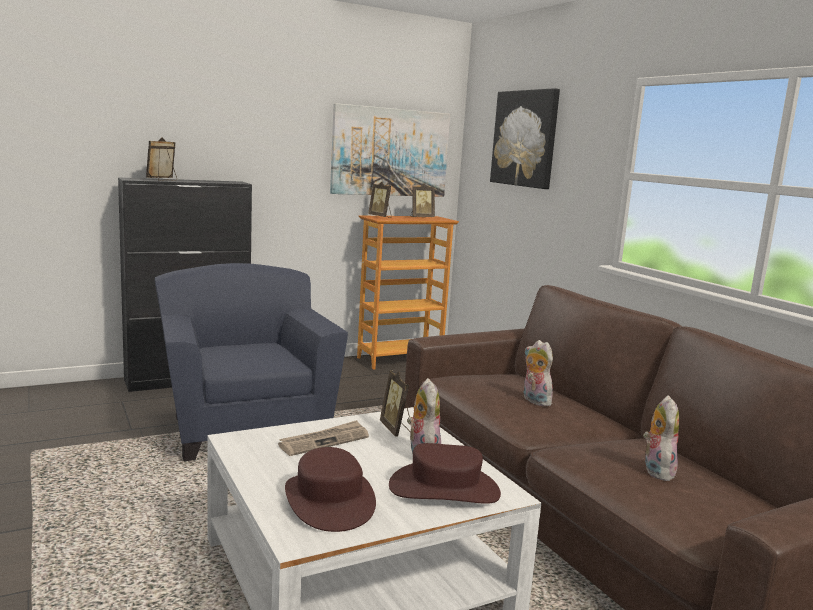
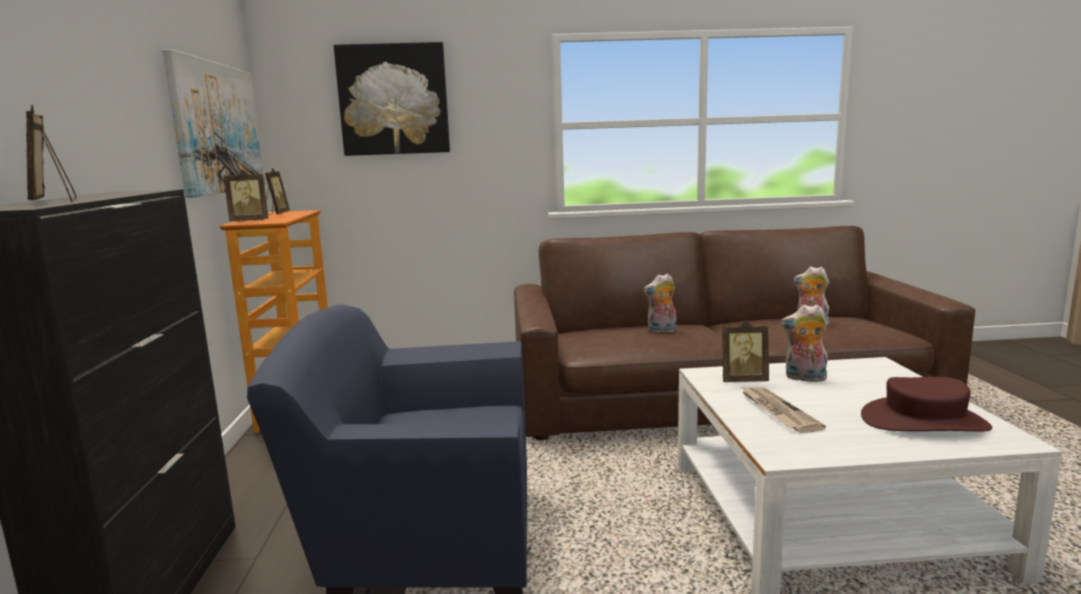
camera: 65 degrees left, 0 degrees up
(444, 488) = (875, 379): brown hat -> none

